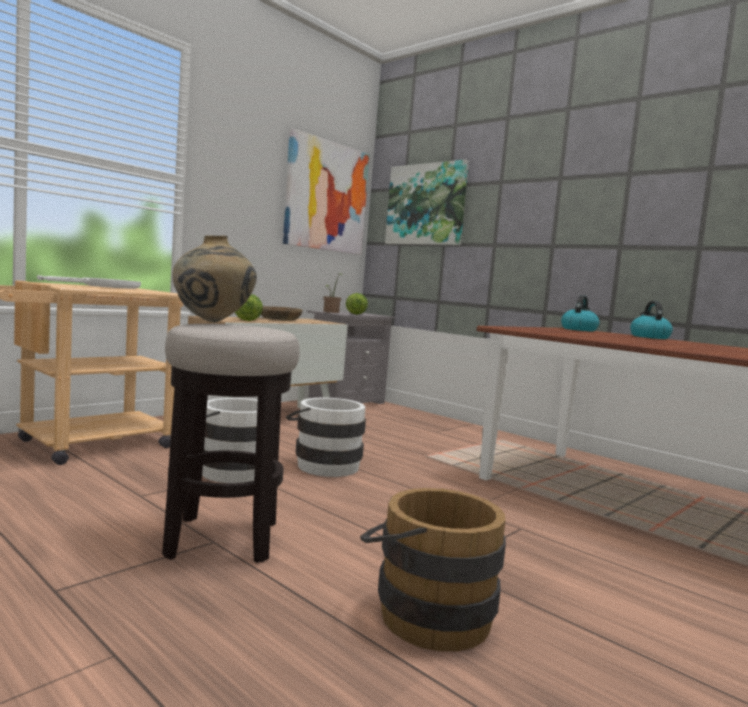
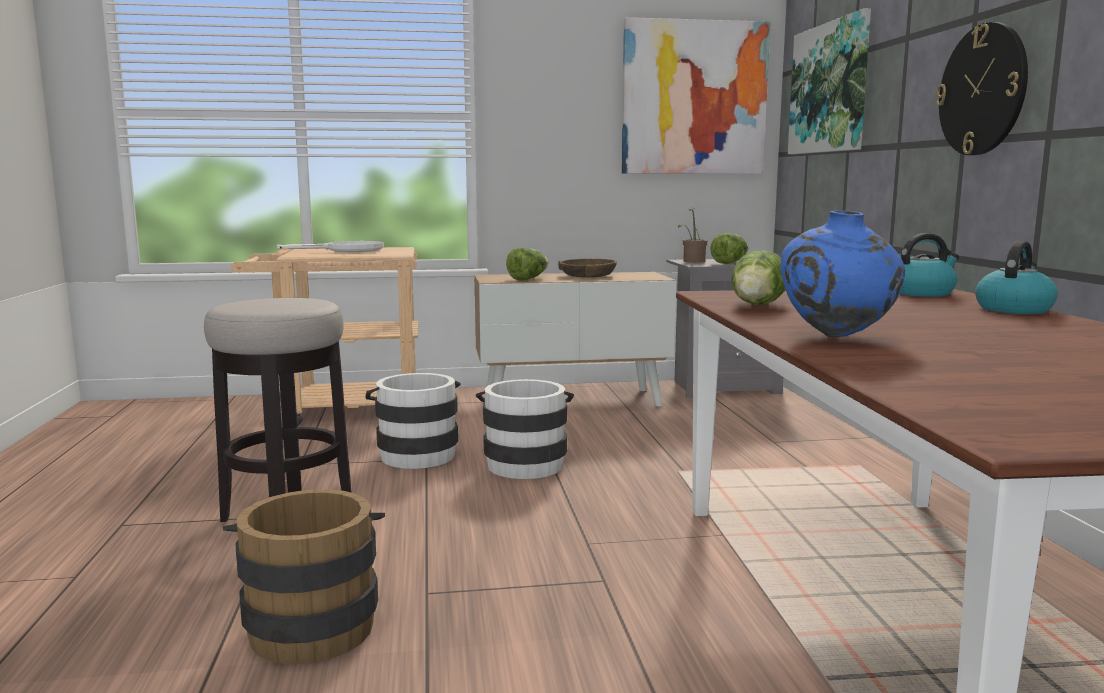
camera: 40 degrees right, 5 degrees up
(213, 322) = (272, 297): beige vase -> none
(562, 333) = (757, 306): none -> lettuce
(570, 219) = (982, 90): none -> wall clock
(679, 347) = (837, 337): none -> blue vase

